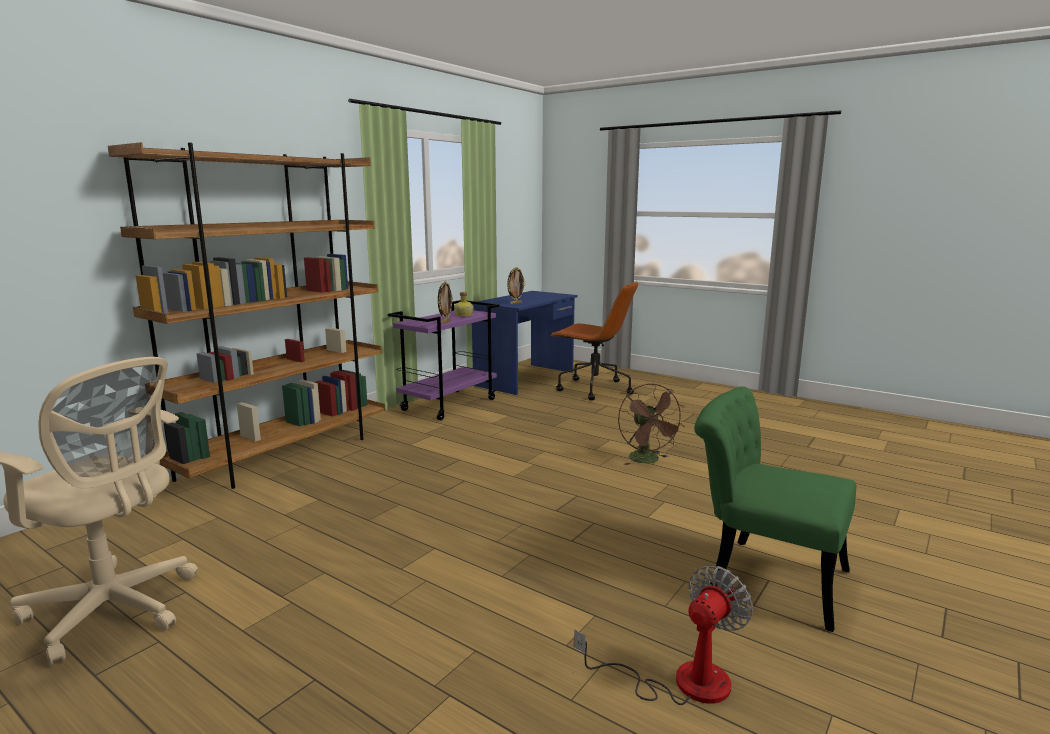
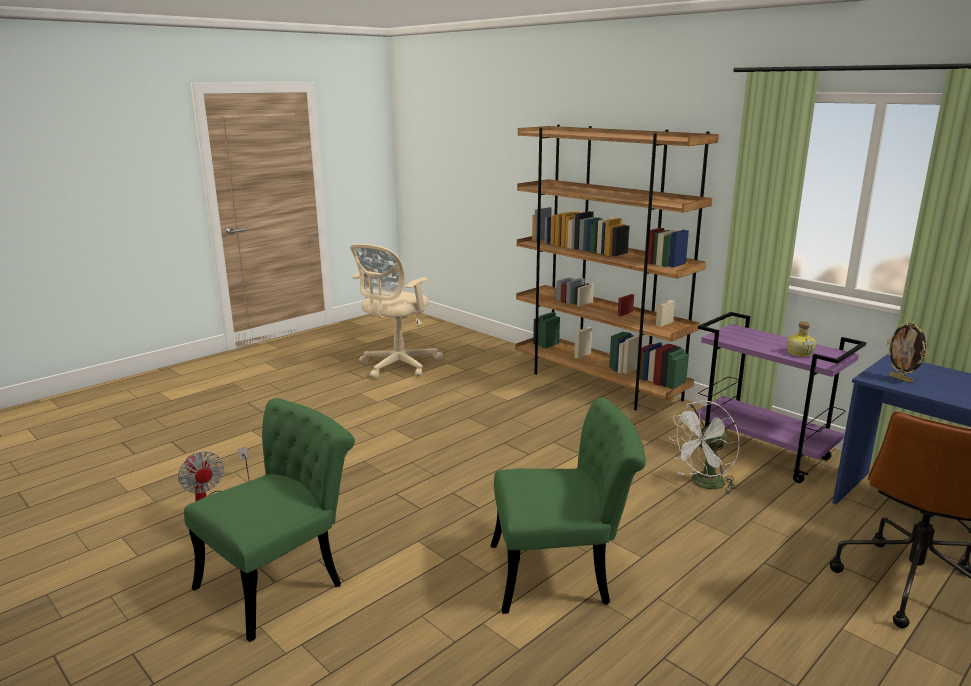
camera: 100 degrees right, 5 degrees up
(445, 322) = (742, 344): picture frame -> none
(504, 421) = (704, 484): none -> white fan
(648, 461) = (562, 573): brown fan -> green chair

